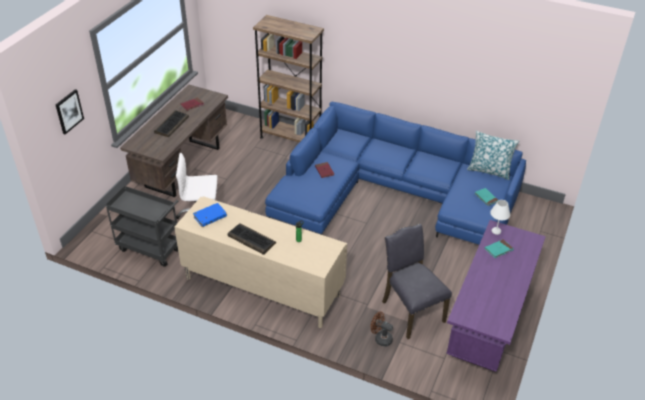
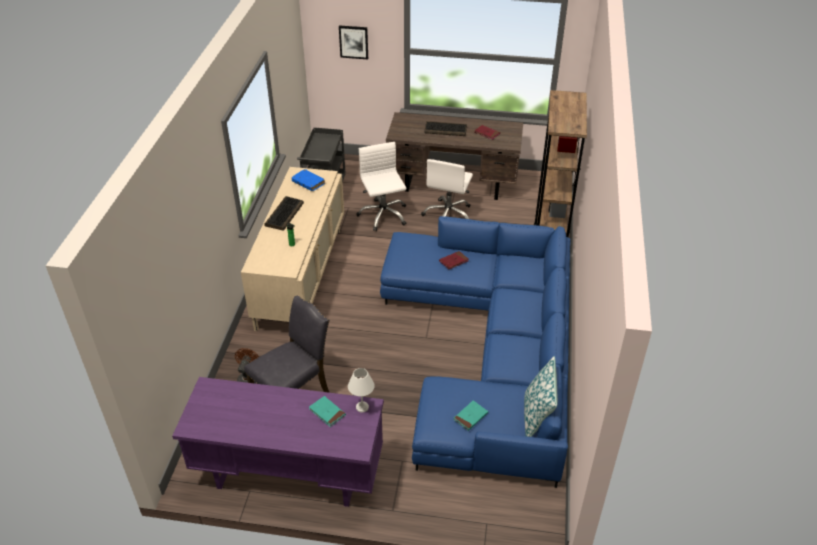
camera: 75 degrees right, 0 degrees up
(224, 179) = (448, 215): none -> white office chair

